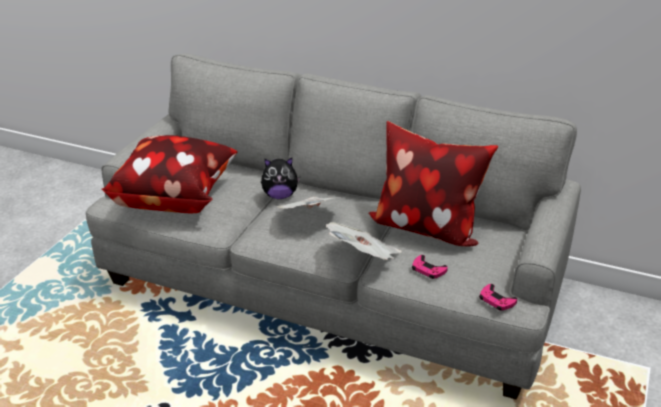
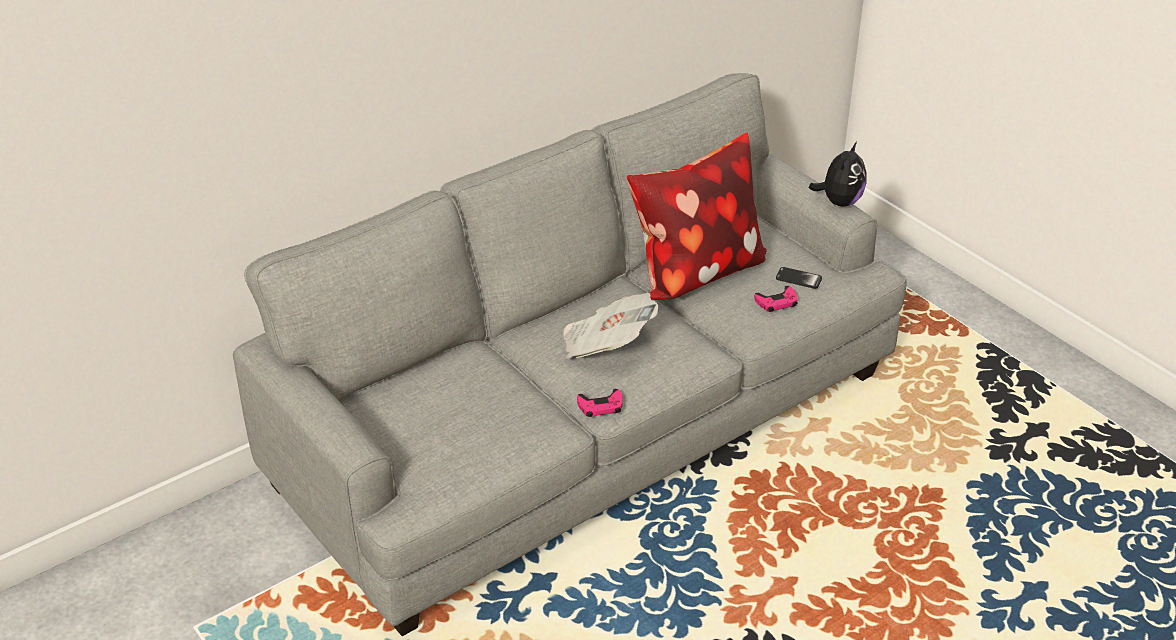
camera: 60 degrees left, 5 degrees up
(174, 197) = (446, 446): pillow -> none
(280, 195) = (527, 354): plush toy -> plush toy (839, 202)
(364, 257) = (719, 336): newspaper -> none
(467, 271) = (798, 279): none -> phone
(496, 300) = (857, 282): pink game controller -> pink game controller (601, 406)

